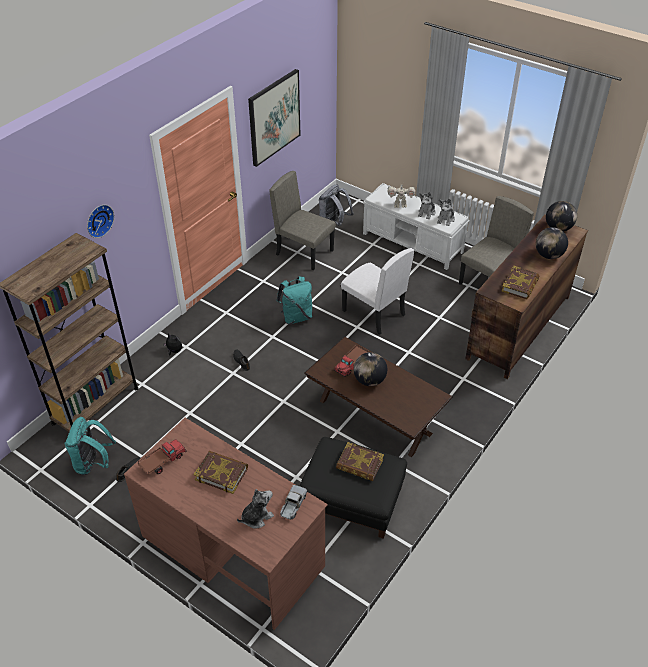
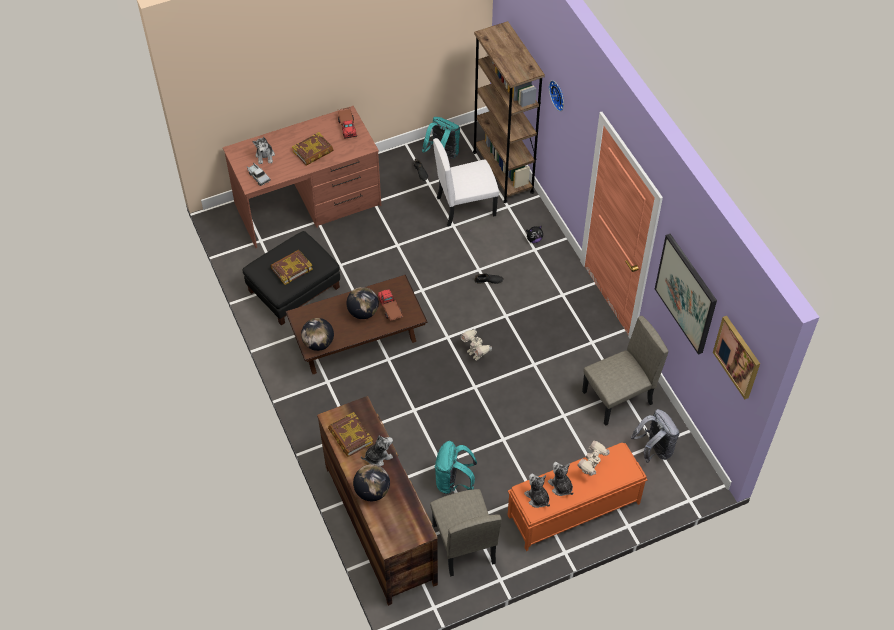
camera: 120 degrees right, 10 degrees up
(296, 317) = (520, 345): turquoise backpack -> turquoise backpack (453, 481)
(318, 77) = (737, 357): none -> picture
(325, 339) = (475, 353): none -> toy robot
(373, 313) = (484, 410): white chair -> white chair (466, 206)
(413, 243) = (572, 510): white bench -> orange bench
(519, 264) = (378, 456): none -> plush toy
(558, 228) = (405, 532): globe -> globe (318, 343)

